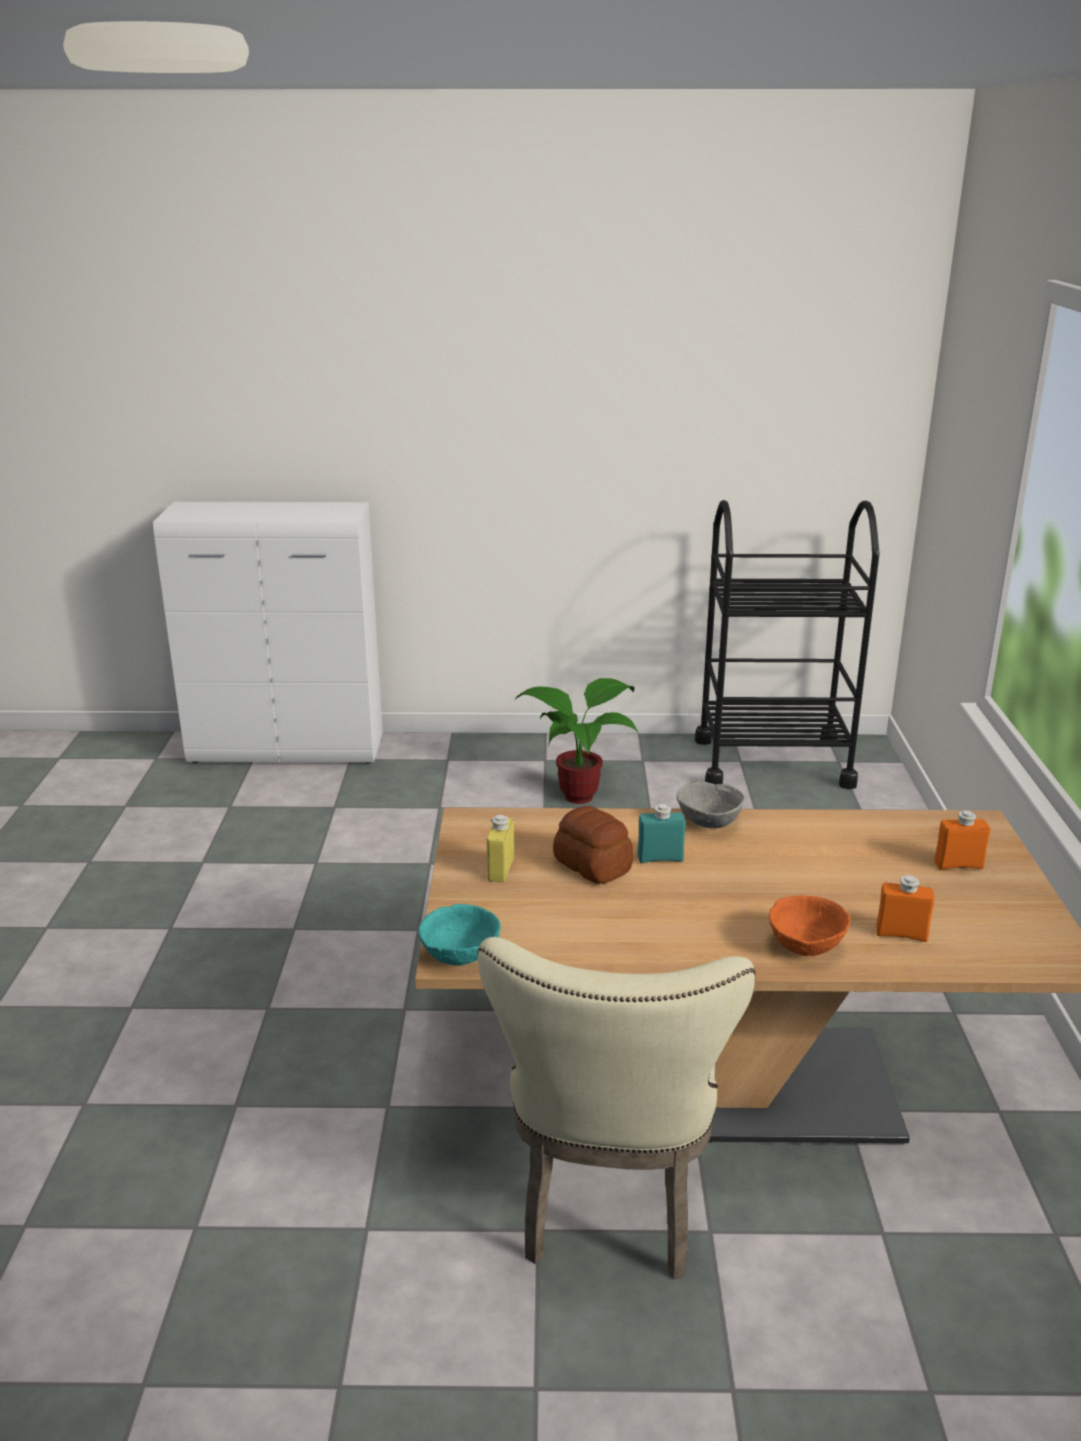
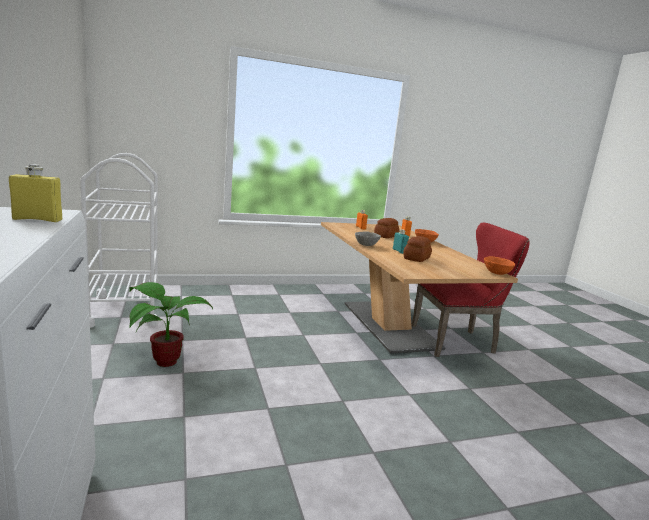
camera: 110 degrees left, 10 degrees down
(461, 956) = (496, 273): turquoise bowl -> orange bowl
(501, 870) = (439, 269): yellow bottle -> yellow bottle (37, 219)
(611, 1201) = (458, 341): beige chair -> red chair
(772, 762) = (125, 309): black cart -> white cart
(851, 886) = (386, 236): none -> bread

